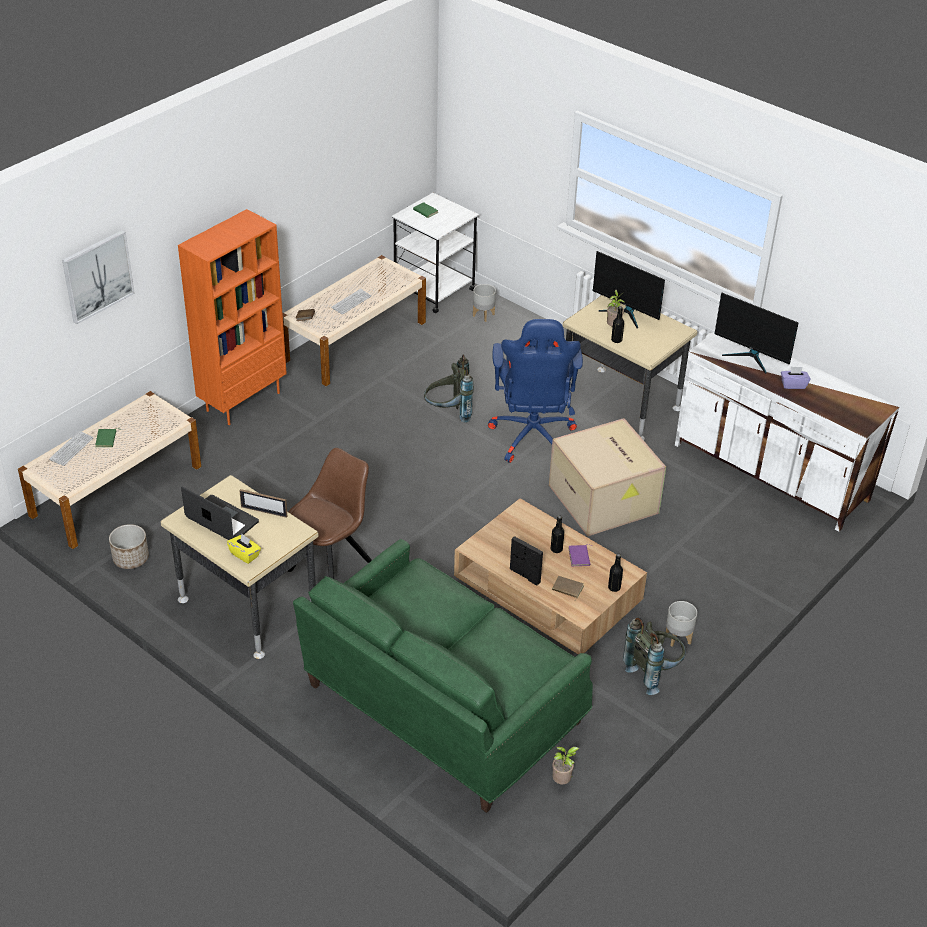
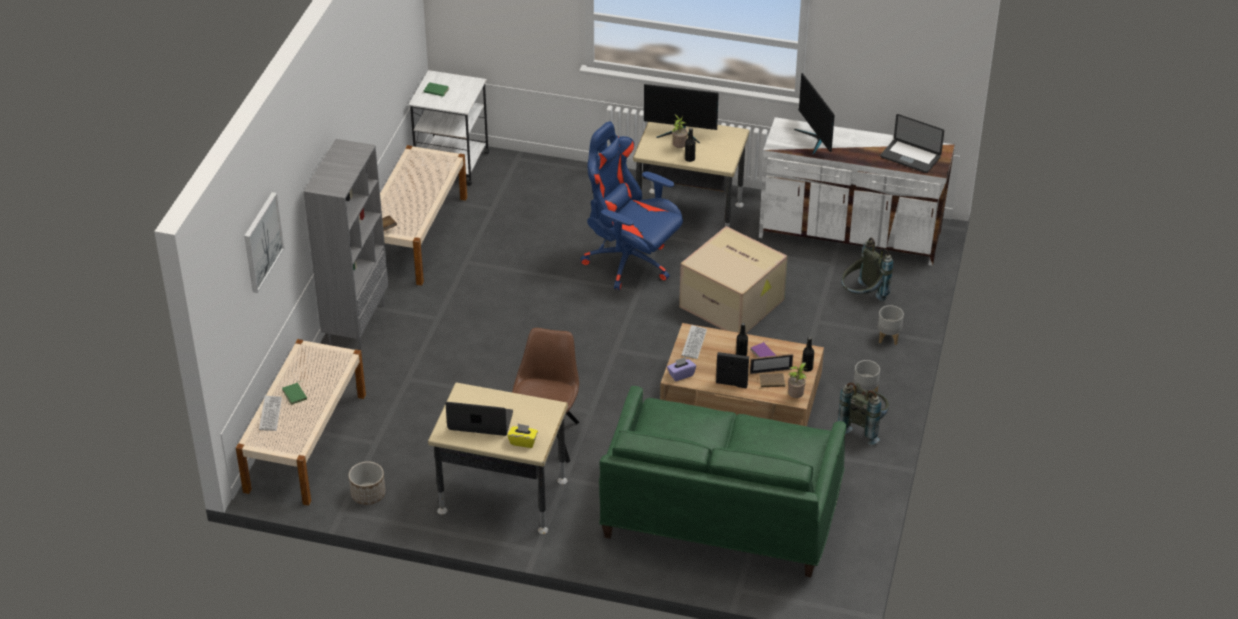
camera: 25 degrees left, 0 degrees up
(243, 401) = (356, 324): orange bookcase -> grey bookcase
(264, 511) = (510, 402): picture frame -> picture frame (770, 371)
(351, 302) = (415, 198): keyboard -> keyboard (694, 343)
(448, 413) = (549, 273): grey backpack -> grey backpack (862, 297)
(483, 315) = (514, 173): grey planter -> grey planter (888, 338)
(532, 432) = (633, 266): blue office chair -> blue office chair turned 150 degrees clockwise
(562, 781) = (851, 533): potted plant -> potted plant (796, 397)
(751, 357) = (816, 139): monitor -> monitor turned 60 degrees clockwise
(793, 385) = (863, 152): purple tissue box -> purple tissue box (681, 374)
(840, 405) = (910, 157): none -> laptop

